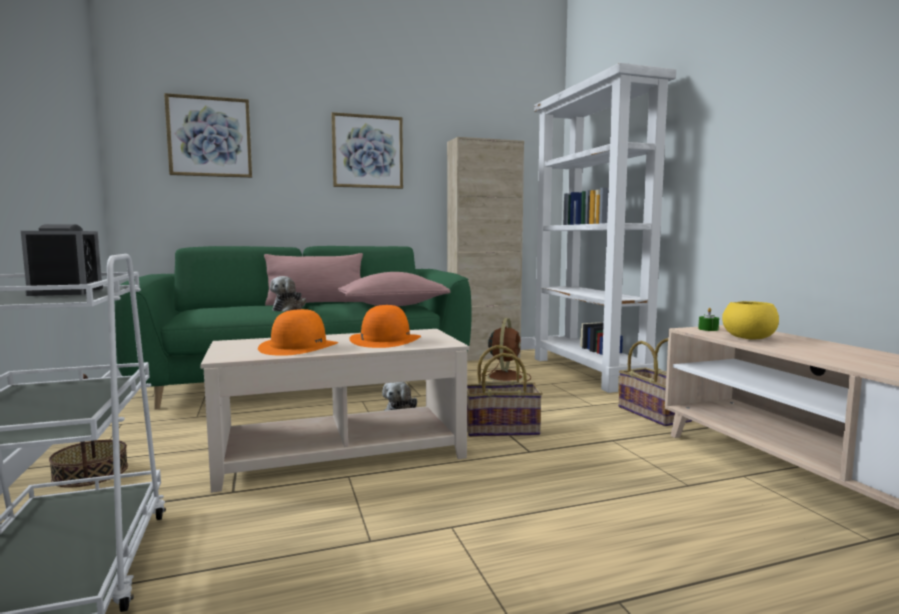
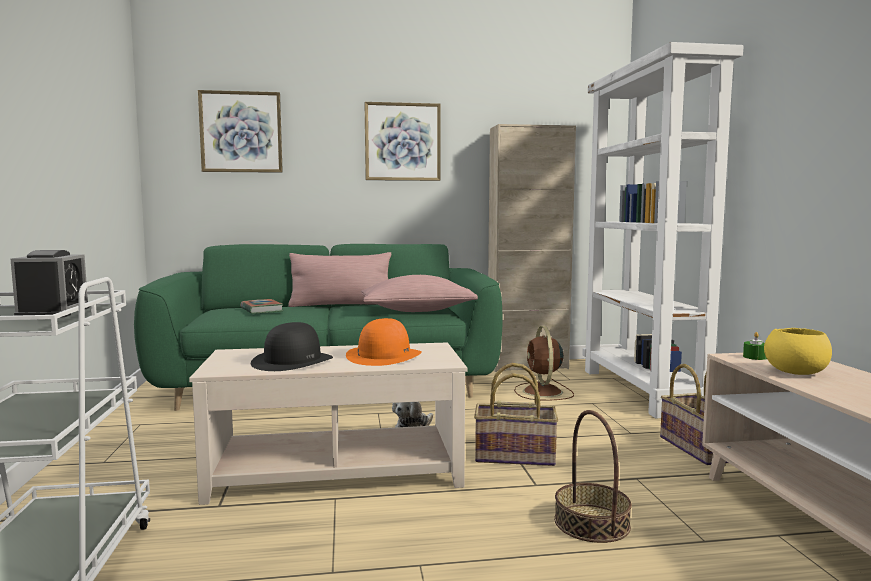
camera: 10 degrees right, 0 degrees up
(90, 473) = (98, 475): basket -> basket (591, 523)
(241, 308) = (261, 310): none -> book
(289, 309) = (309, 312): plush toy -> none
(299, 347) = (292, 361): orange hat -> black hat
(505, 377) = (543, 392): brown fan -> brown fan turned 150 degrees clockwise

